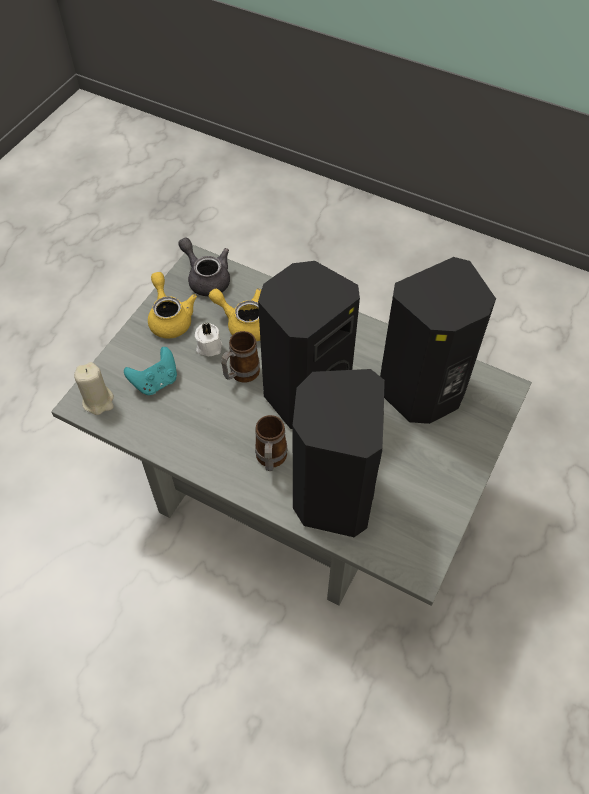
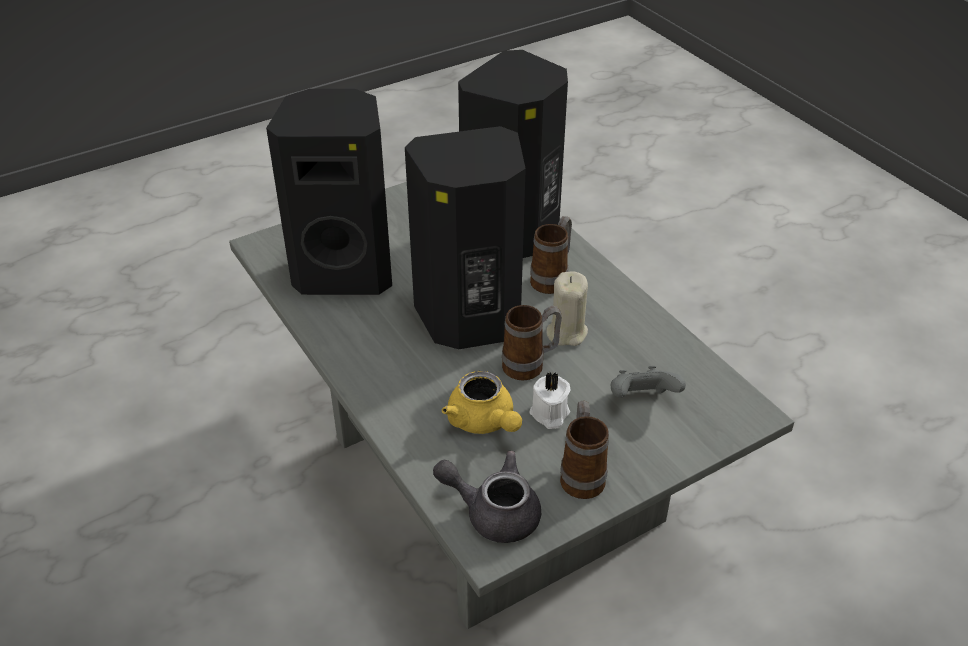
camera: 150 degrees left, 15 degrees down
(98, 401) = (726, 407): beige candle -> beige candle (566, 332)
(156, 382) = (642, 400): turquoise game controller -> grey game controller
(170, 318) = (582, 474): yellow teapot -> mug
(206, 278) = (493, 512): grey teapot -> grey teapot turned 120 degrees clockwise

